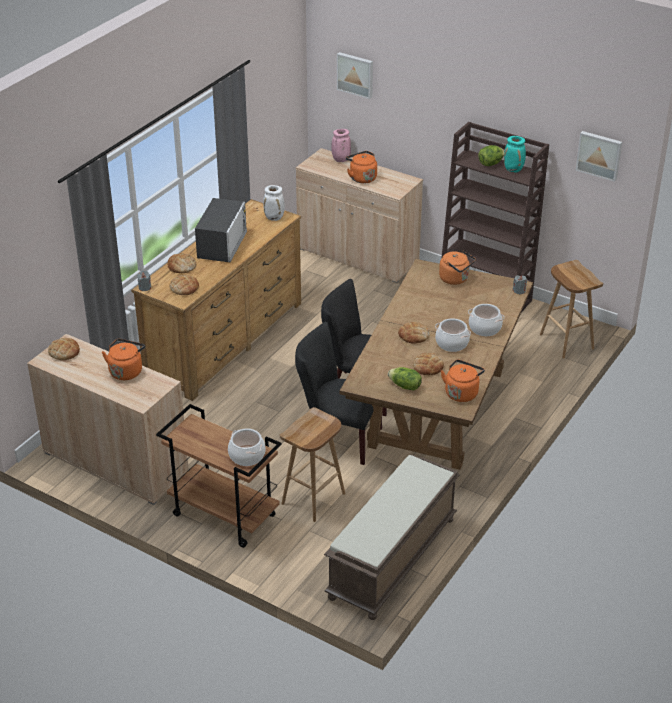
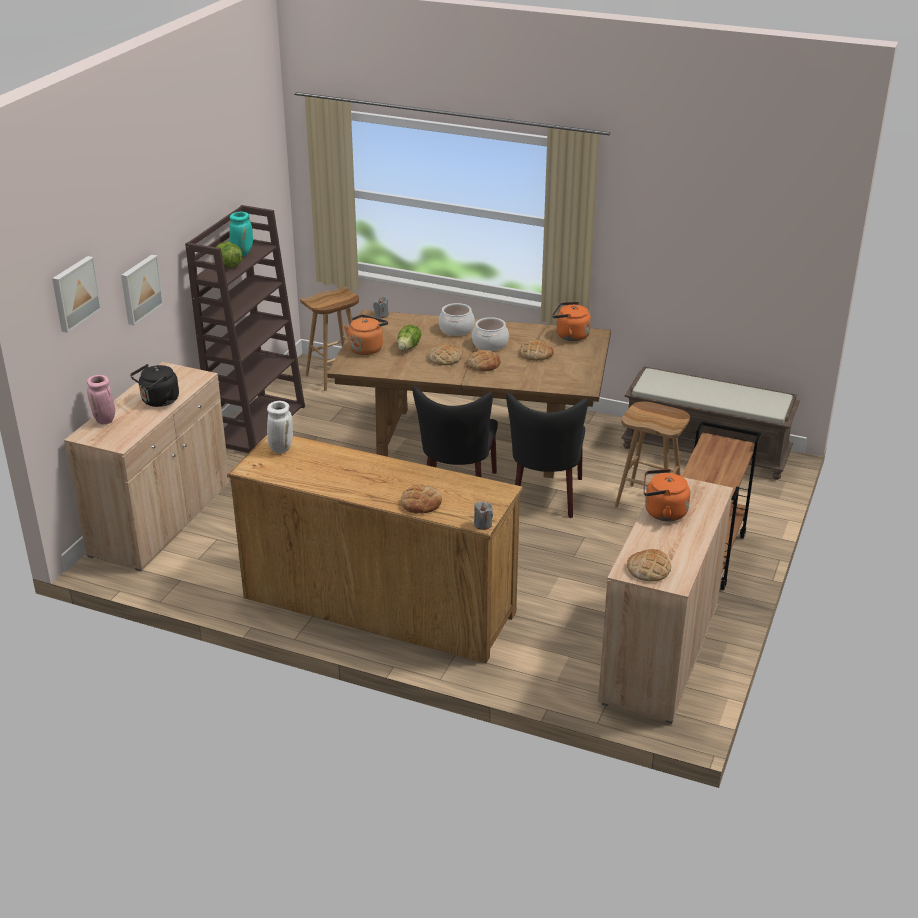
camera: 100 degrees left, 5 degrees down
(184, 288) = (473, 493): bread -> bread (445, 358)
(222, 245) = (359, 479): microwave -> none
(247, 456) = (721, 448): cooking pot -> none
(361, 178) = (158, 401): orange kettle -> black kettle
(405, 386) = (574, 363): lettuce -> lettuce (409, 347)
(599, 155) = (267, 183): picture -> picture (140, 289)

